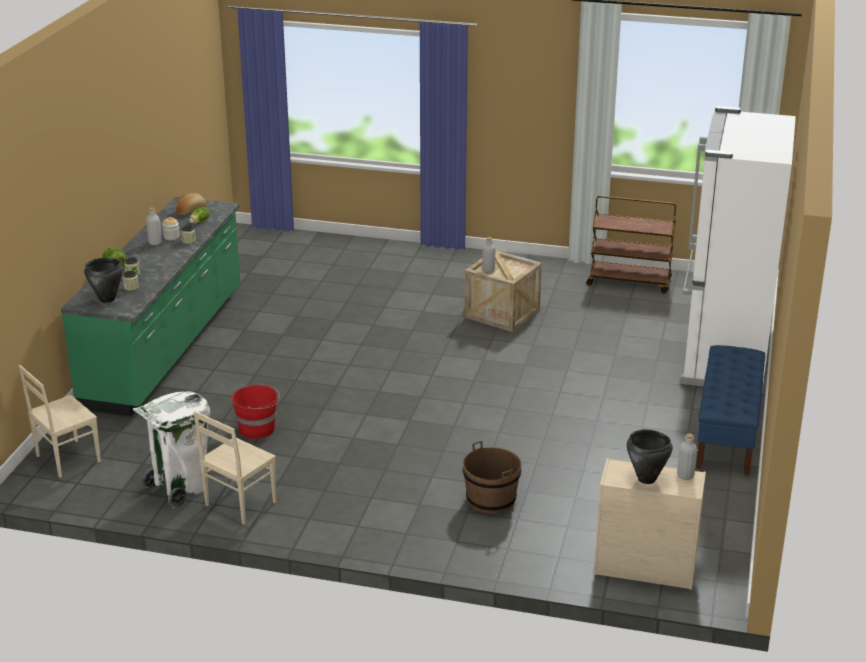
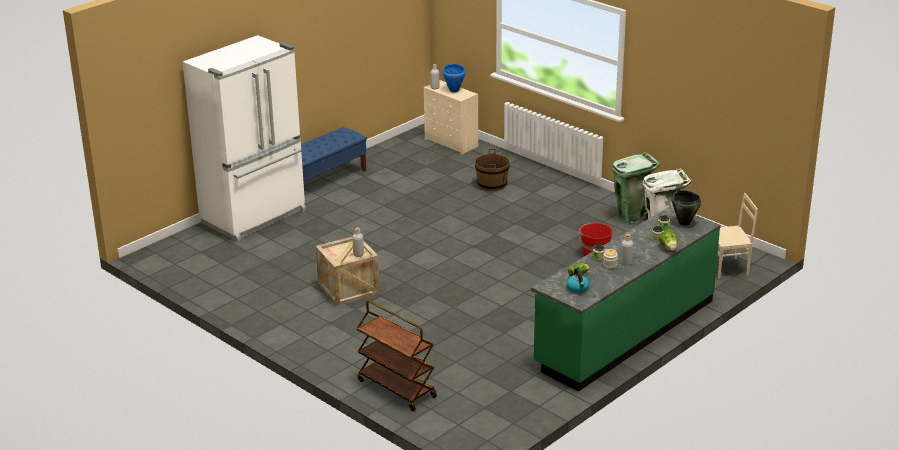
camera: 150 degrees left, 0 degrees up
(191, 211) = (578, 288): bread -> kettle
(239, 504) = (632, 217): beige chair -> green trash can
(630, 282) = (220, 287): brown cart -> brown cart (396, 388)
(646, 479) = (454, 90): black cooking pot -> blue cooking pot

